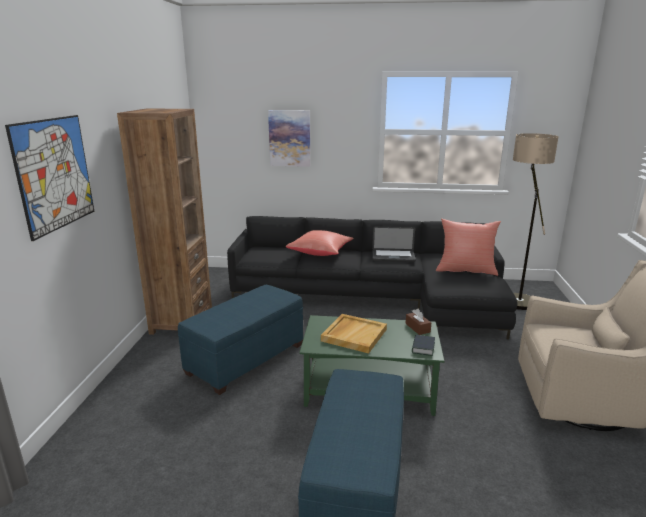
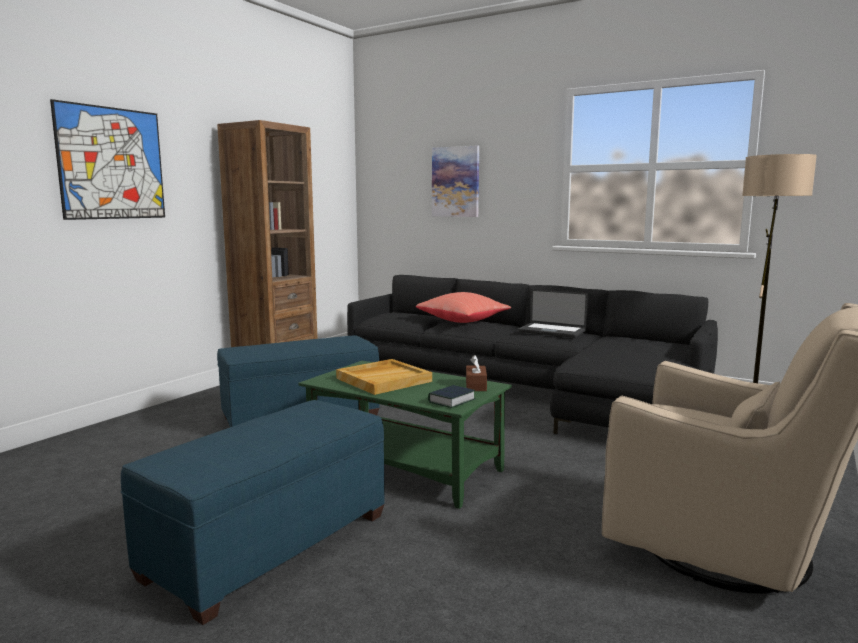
camera: 25 degrees right, 10 degrees down
(465, 270) = (641, 352): red pillow -> none

